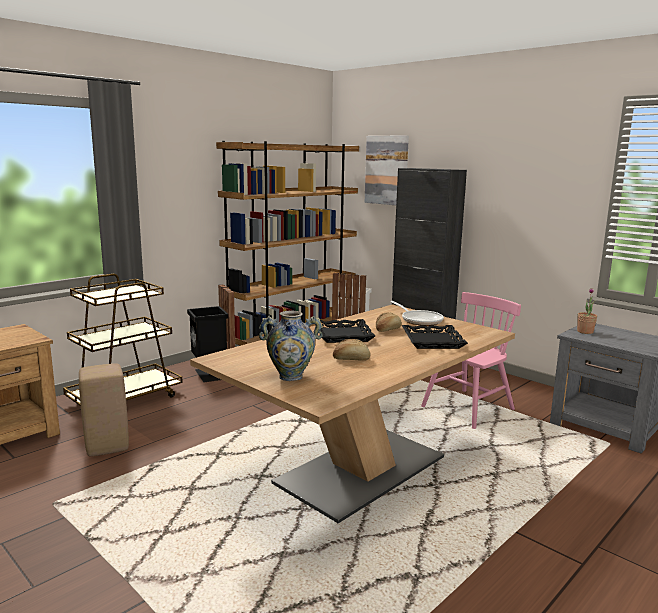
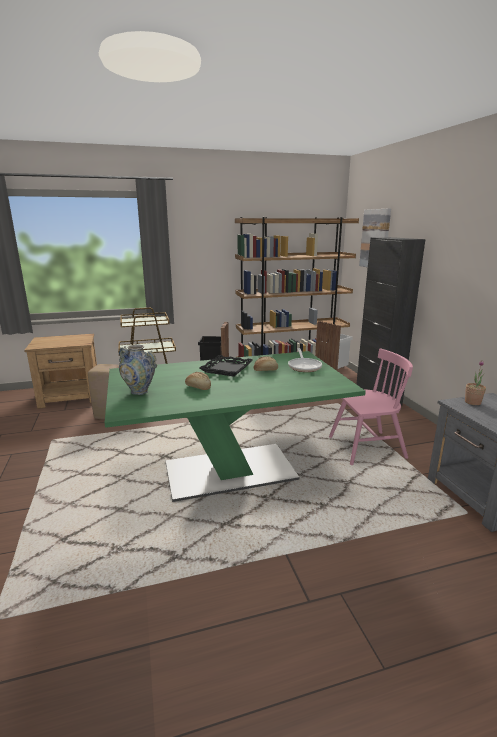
camera: 30 degrees right, 5 degrees up
(361, 470) = (230, 471): brown dining table -> green dining table
(433, 341) = (282, 385): black tray -> none

